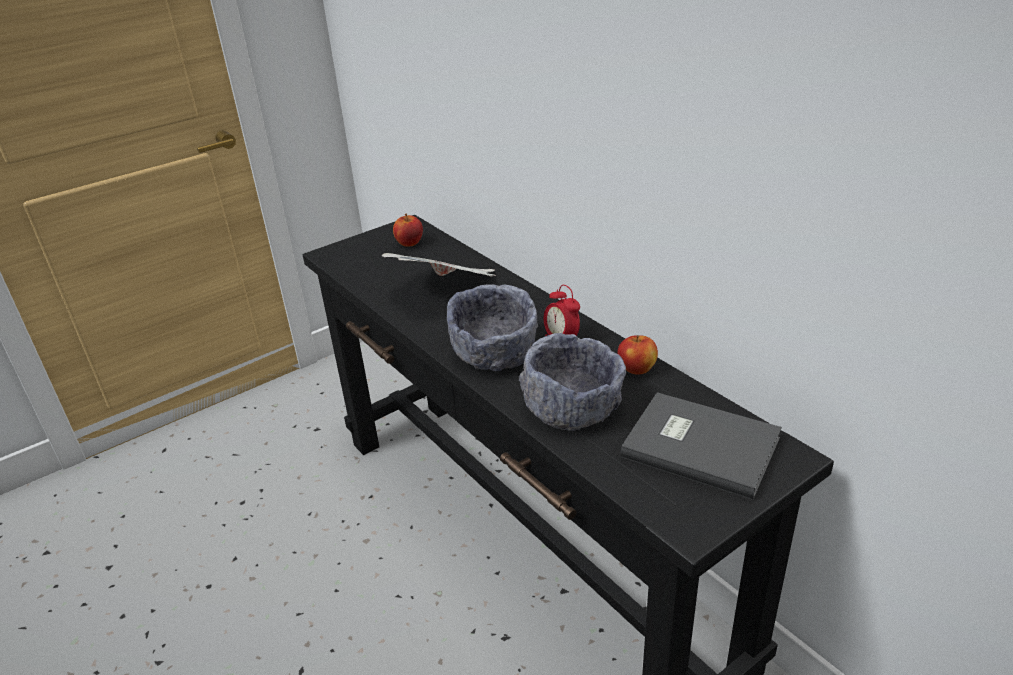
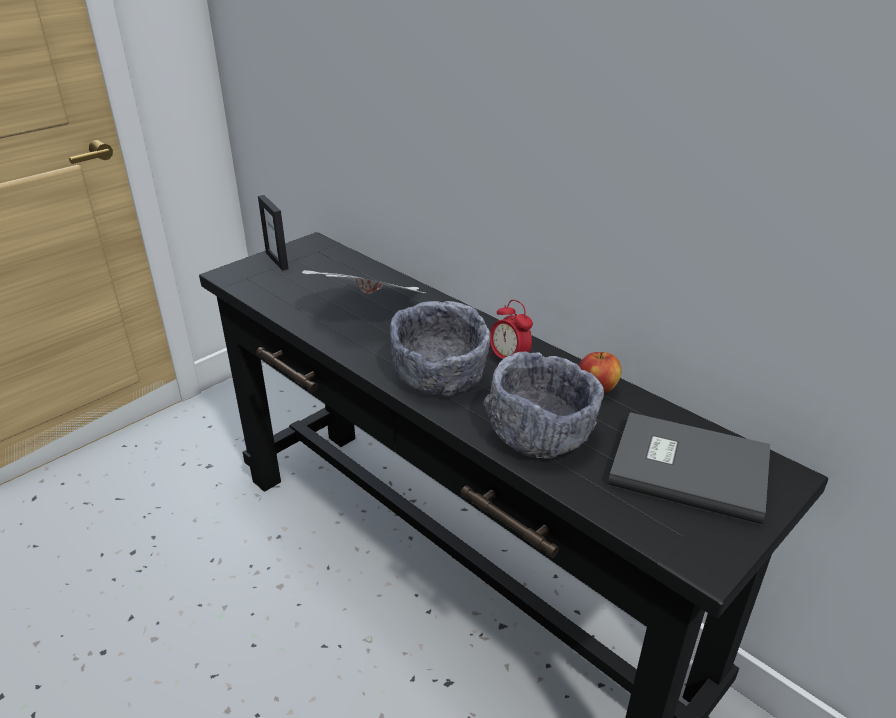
camera: 10 degrees left, 0 degrees up
(373, 242) = (277, 261): none -> picture frame
(409, 243) = (318, 262): apple -> none

